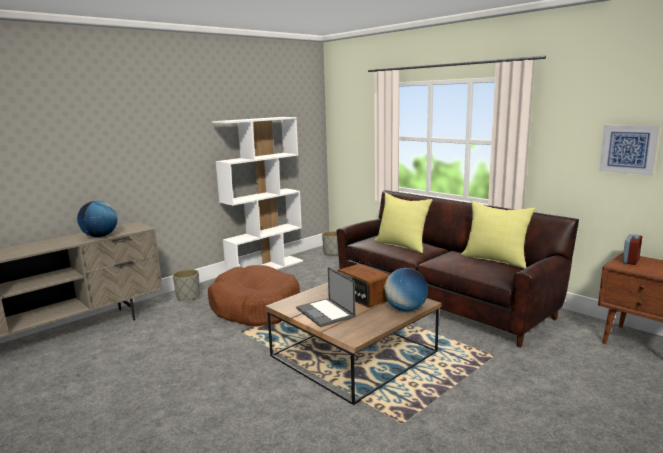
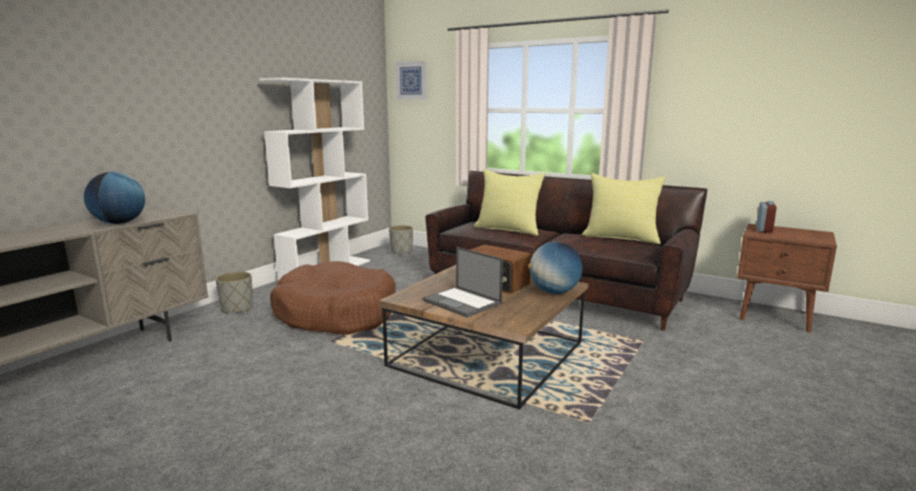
camera: 15 degrees left, 0 degrees up
(628, 149) = (756, 111): picture -> picture (411, 80)

